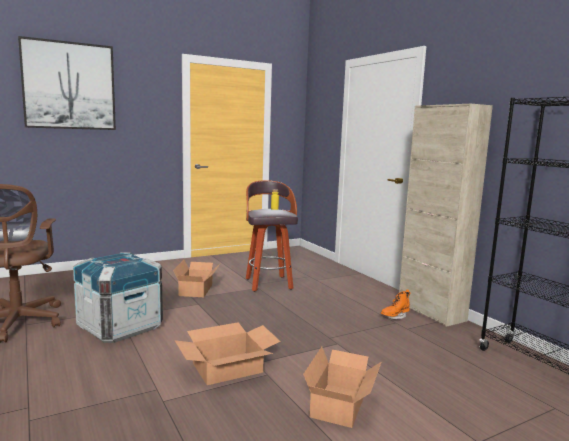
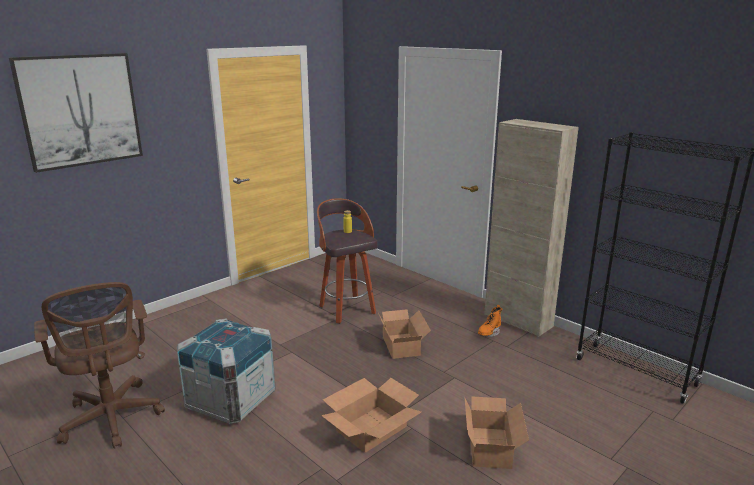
camera: 15 degrees left, 10 degrees up
(198, 290) = (278, 331): cardboard box -> cardboard box (402, 345)

